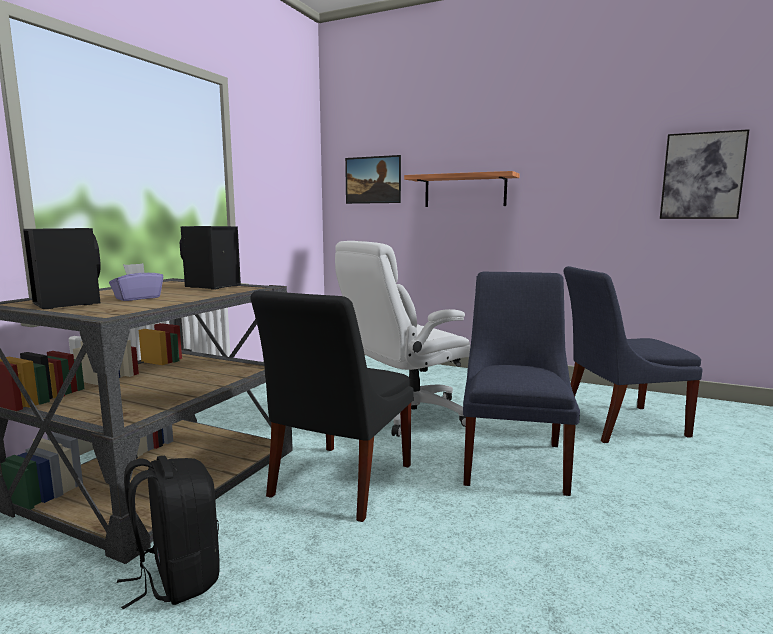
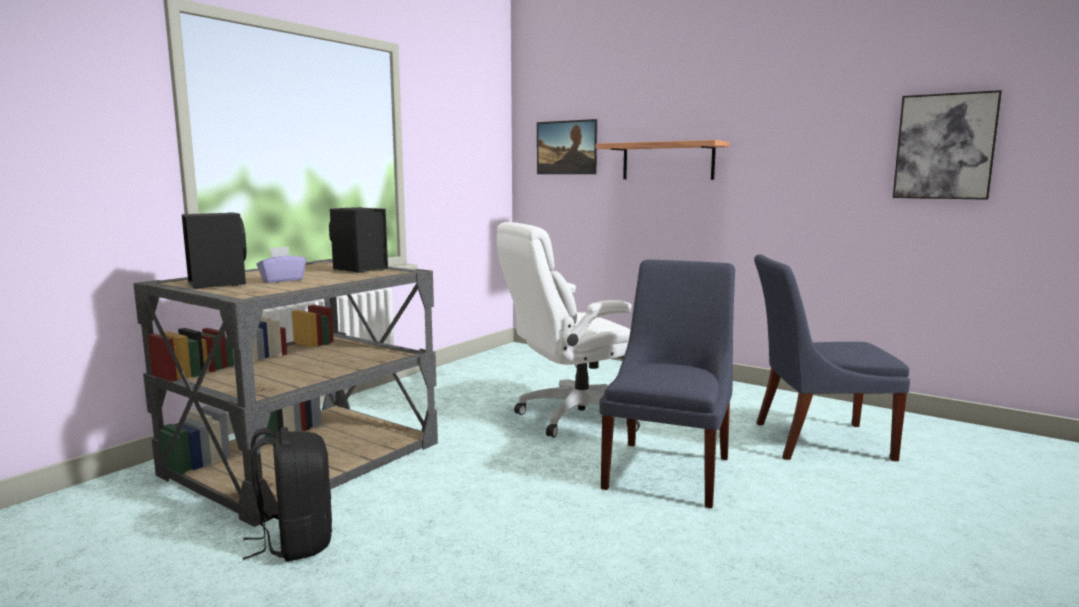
camera: 10 degrees right, 0 degrees up
(338, 483) = (471, 476): black chair -> none

